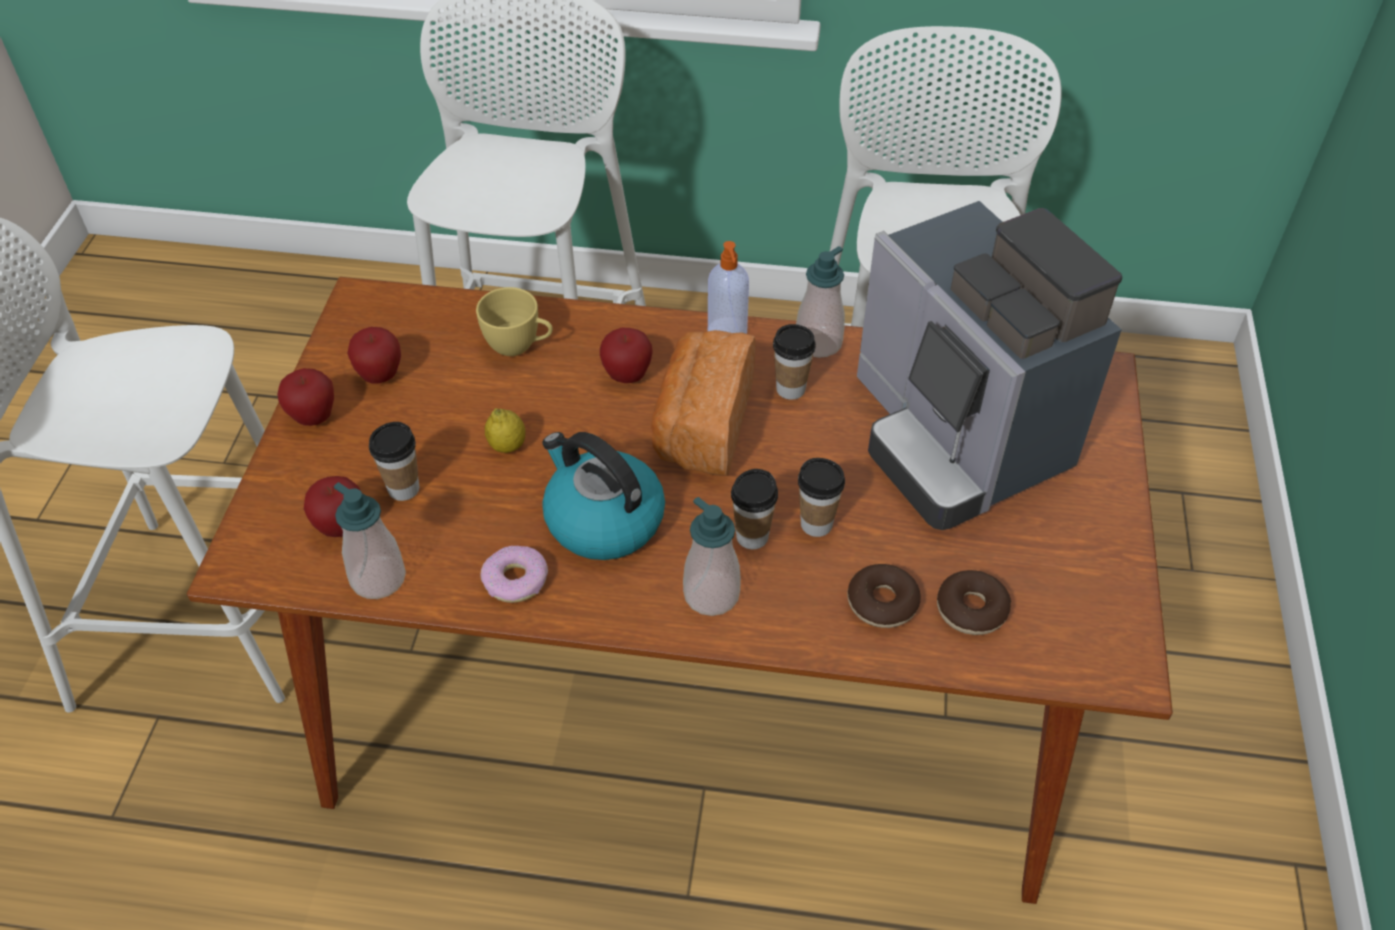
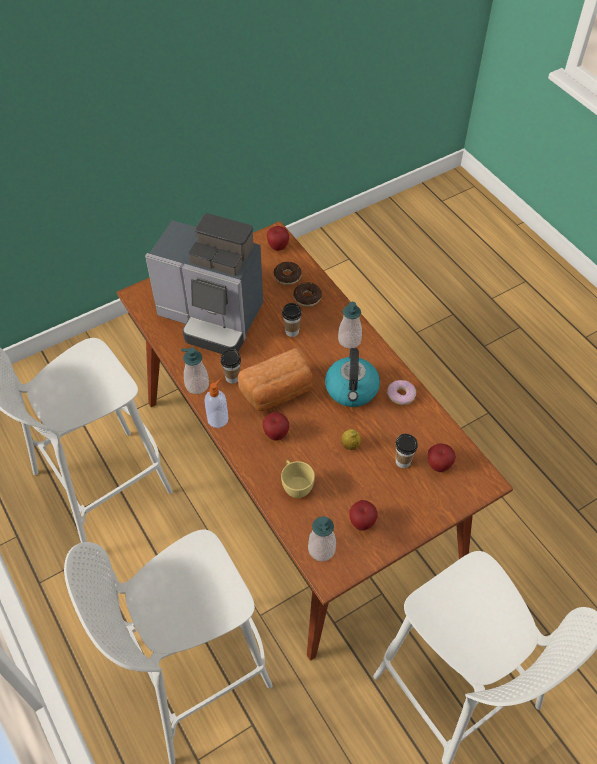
camera: 130 degrees left, 5 degrees up
(314, 418) = (406, 526): apple -> apple (278, 247)
(378, 578) = (443, 434): soap dispenser -> soap dispenser (321, 549)
(752, 536) = (315, 345): cup -> none
(956, 438) = (212, 317): coffee machine -> coffee machine turned 90 degrees clockwise

